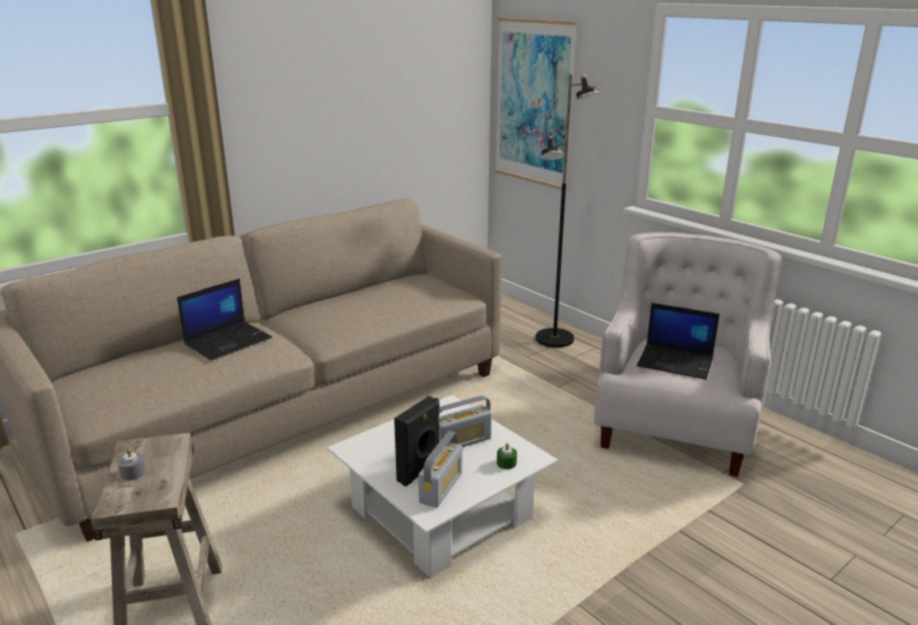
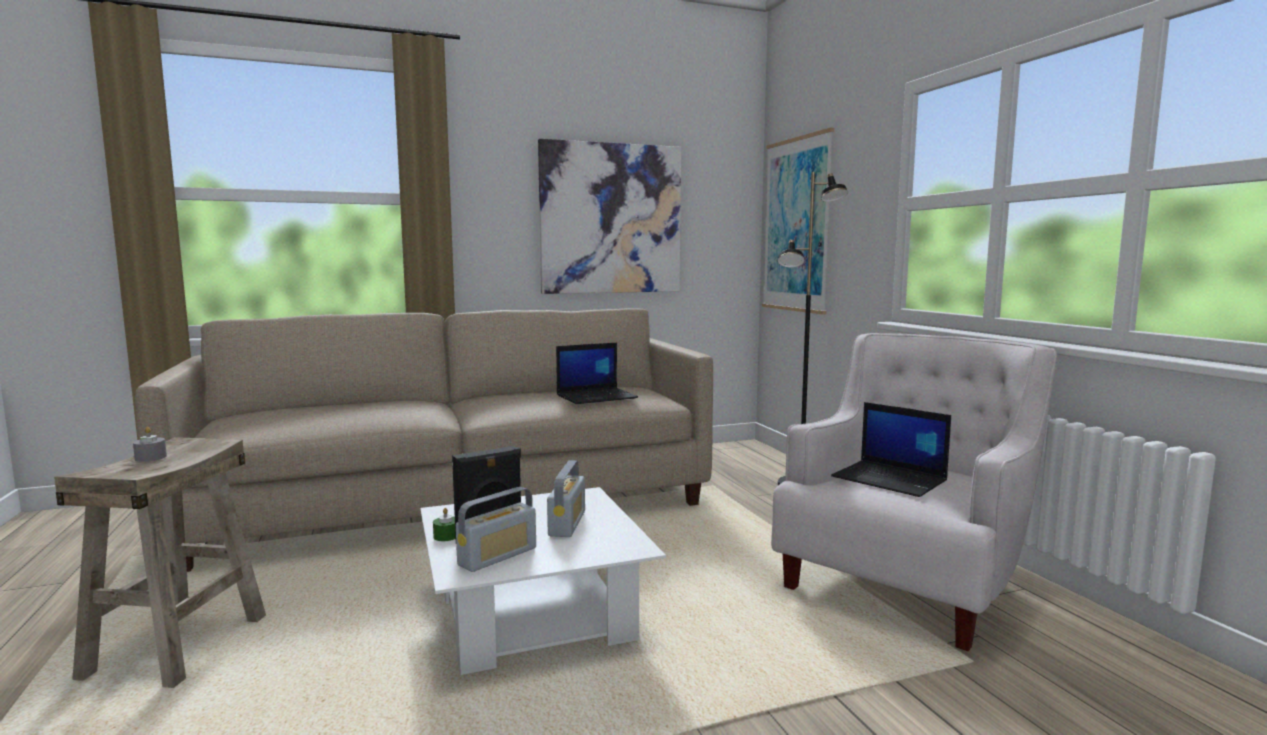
camera: 20 degrees right, 15 degrees down
(228, 341) = (389, 403): laptop -> laptop (597, 397)
(364, 104) = (611, 219): none -> picture
(462, 441) = (567, 523): radio -> radio turned 75 degrees counterclockwise
(506, 463) = (598, 548): green candle -> green candle (446, 536)

